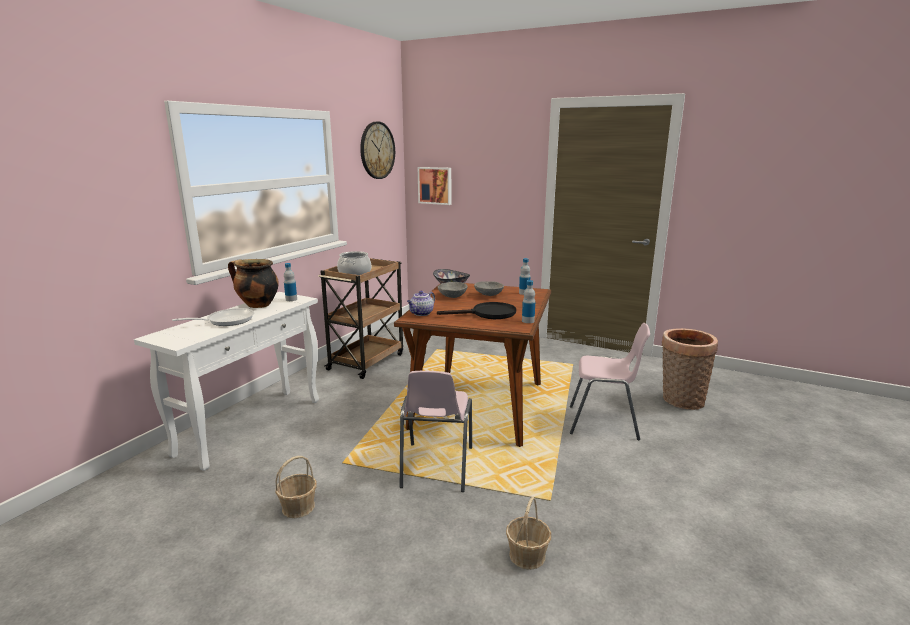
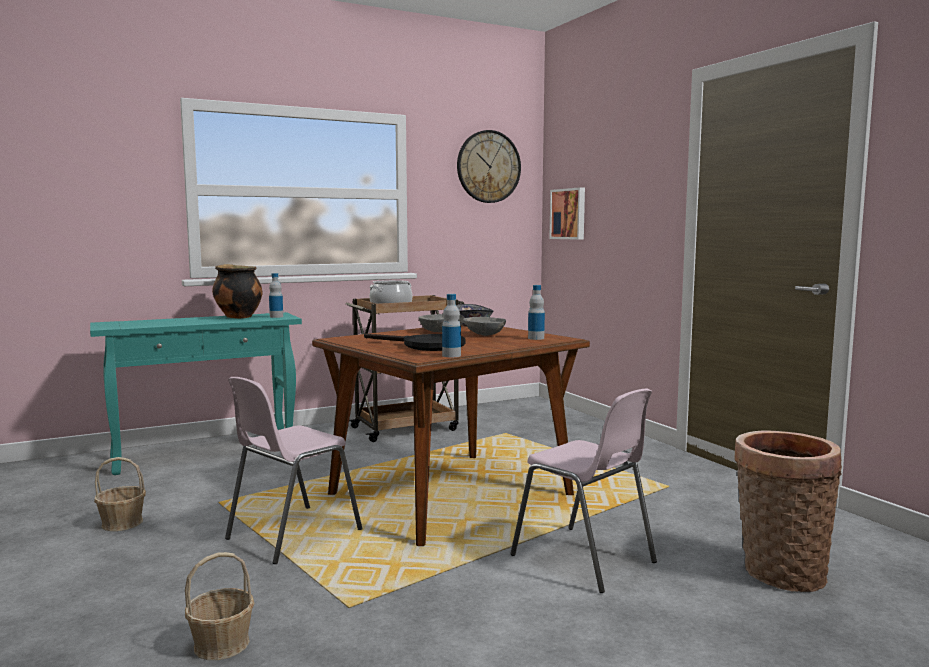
camera: 35 degrees right, 10 degrees down
(226, 321) = (181, 321): frying pan -> none
(251, 425) = (207, 454): white console table -> turquoise console table
(421, 313) = (357, 337): teapot -> none

